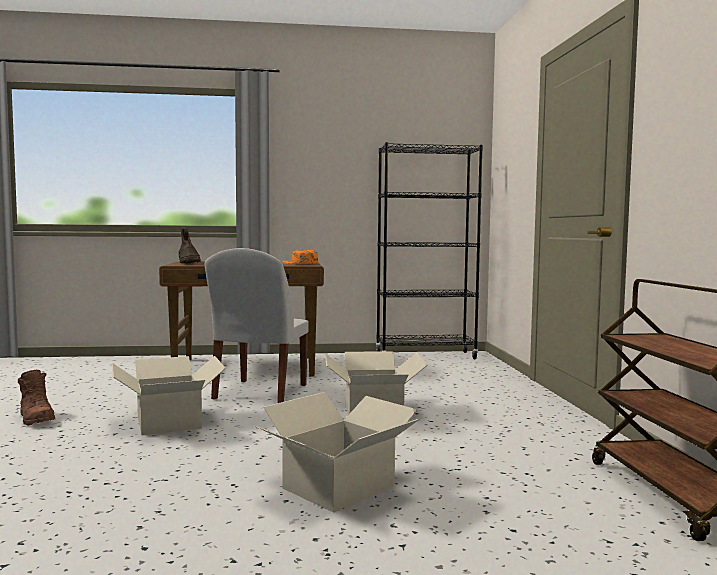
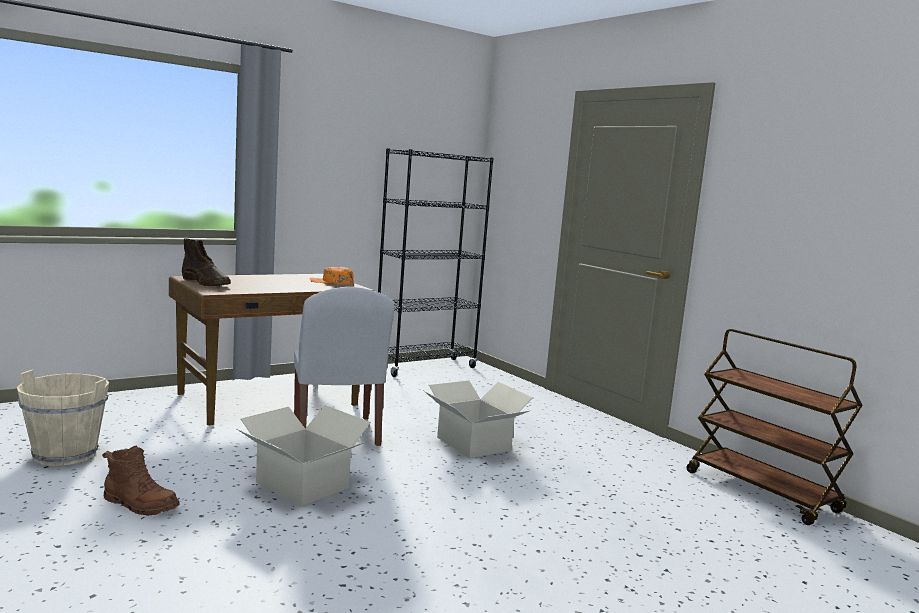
camera: 30 degrees left, 5 degrees up
(49, 386) = (65, 454): none -> beige bucket
(340, 487) = (558, 529): cardboard box -> none

